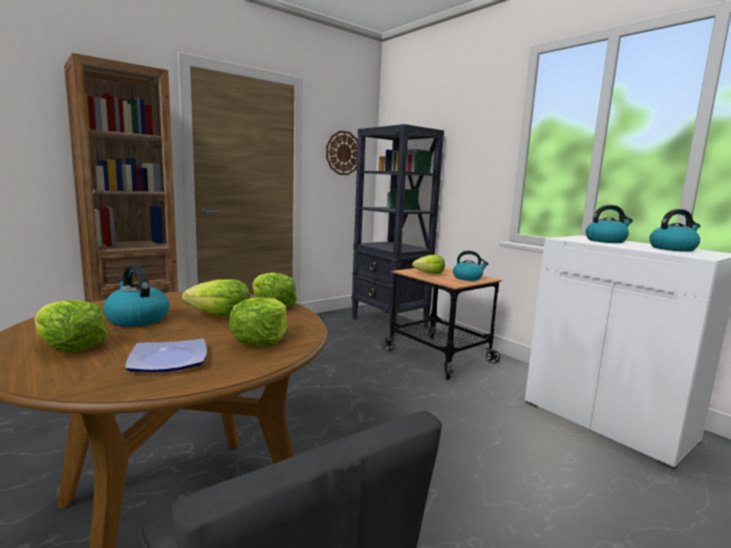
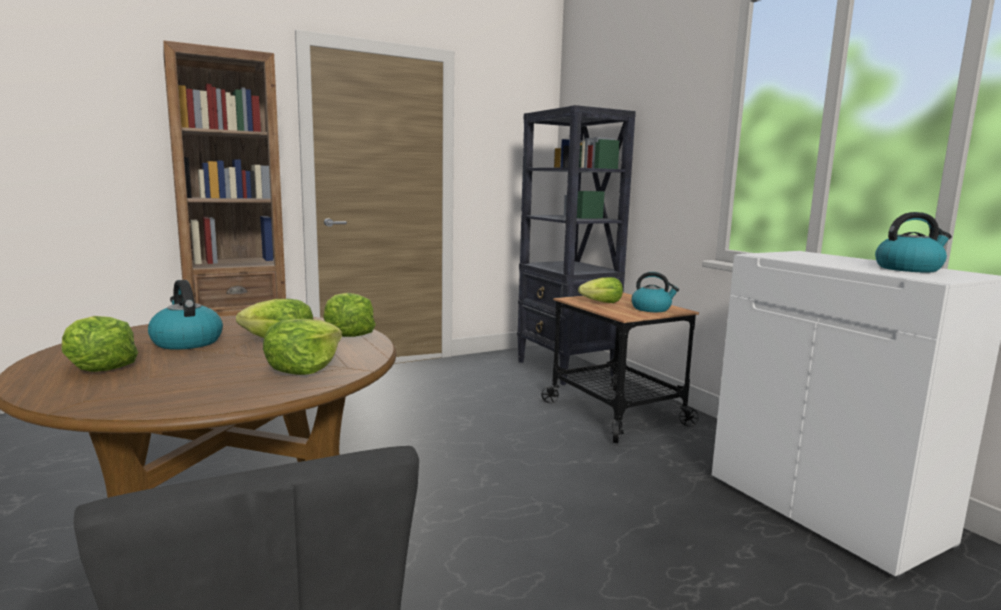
camera: 10 degrees right, 0 degrees up
(170, 361) = (188, 385): plate -> none
(343, 153) = (510, 145): wall clock -> none
(606, 241) = (821, 258): kettle -> none

